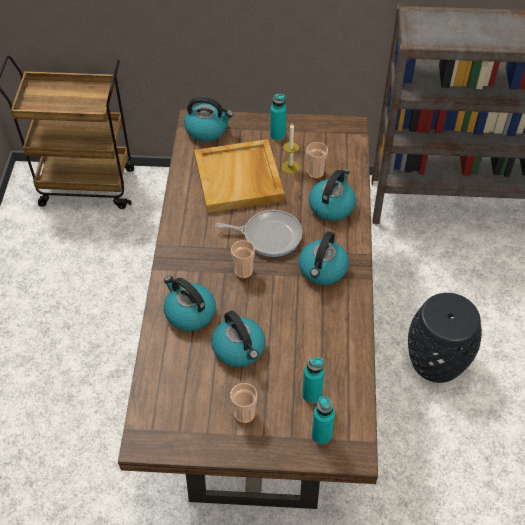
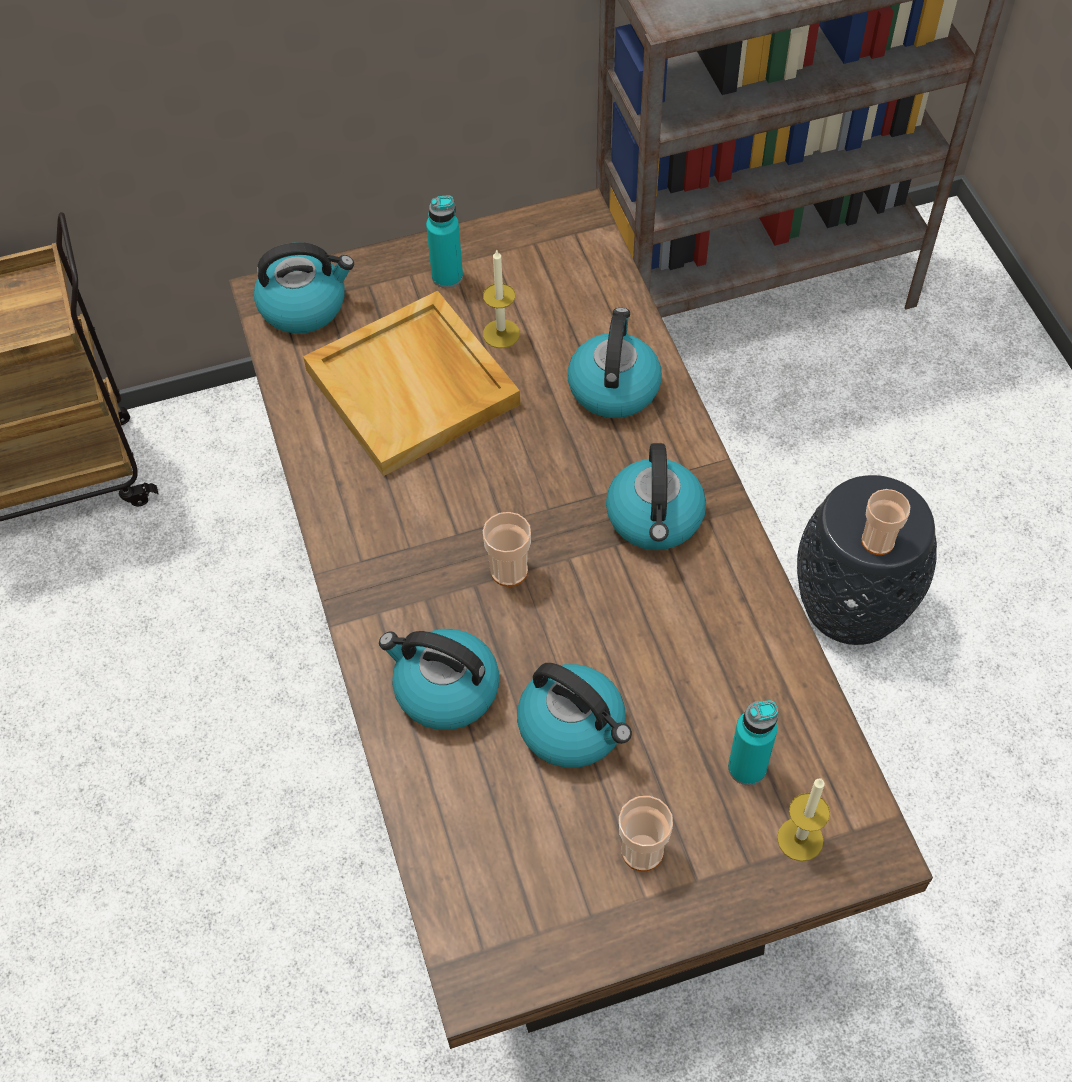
camera: 20 degrees left, 5 degrees up
(269, 235) = (524, 483): frying pan -> none
(315, 172) = (553, 330): cup -> cup (877, 541)
(321, 435) = (800, 839): turquoise bottle -> candle

